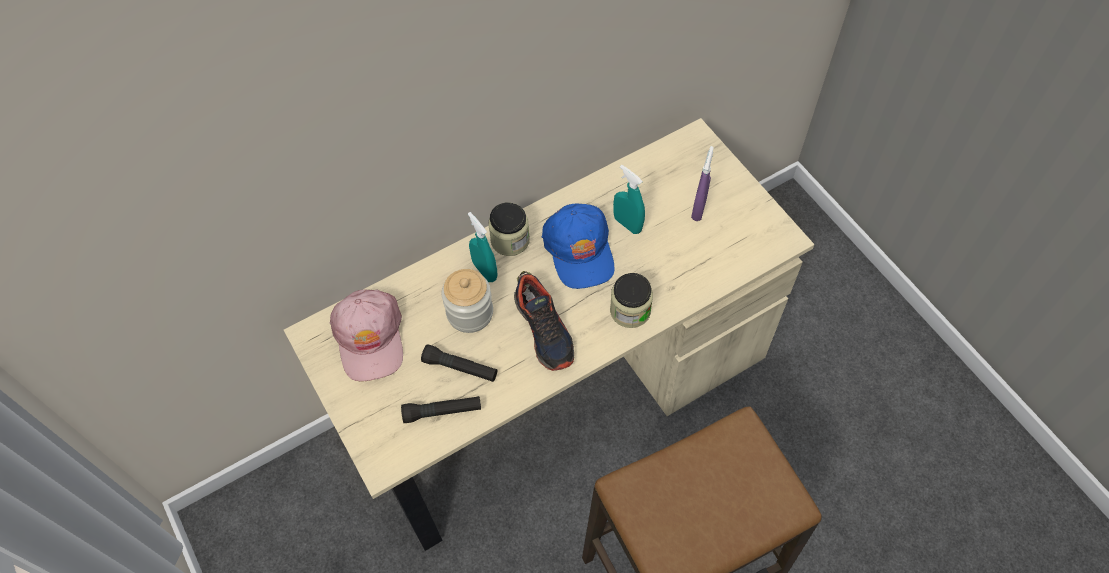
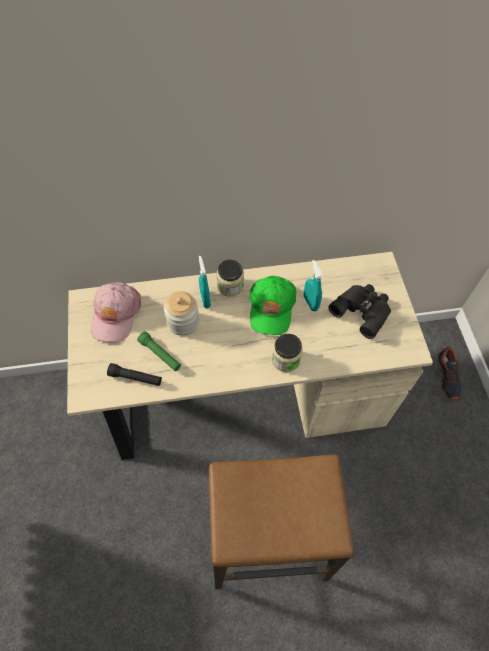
camera: 20 degrees right, 0 degrees up
(460, 368) = (160, 354): black flashlight -> green flashlight
(544, 330) = (224, 350): shoe -> shoe (447, 377)
(579, 250) = (271, 308): blue cap -> green cap
(698, 209) = (362, 310): purple spray bottle -> black binoculars

